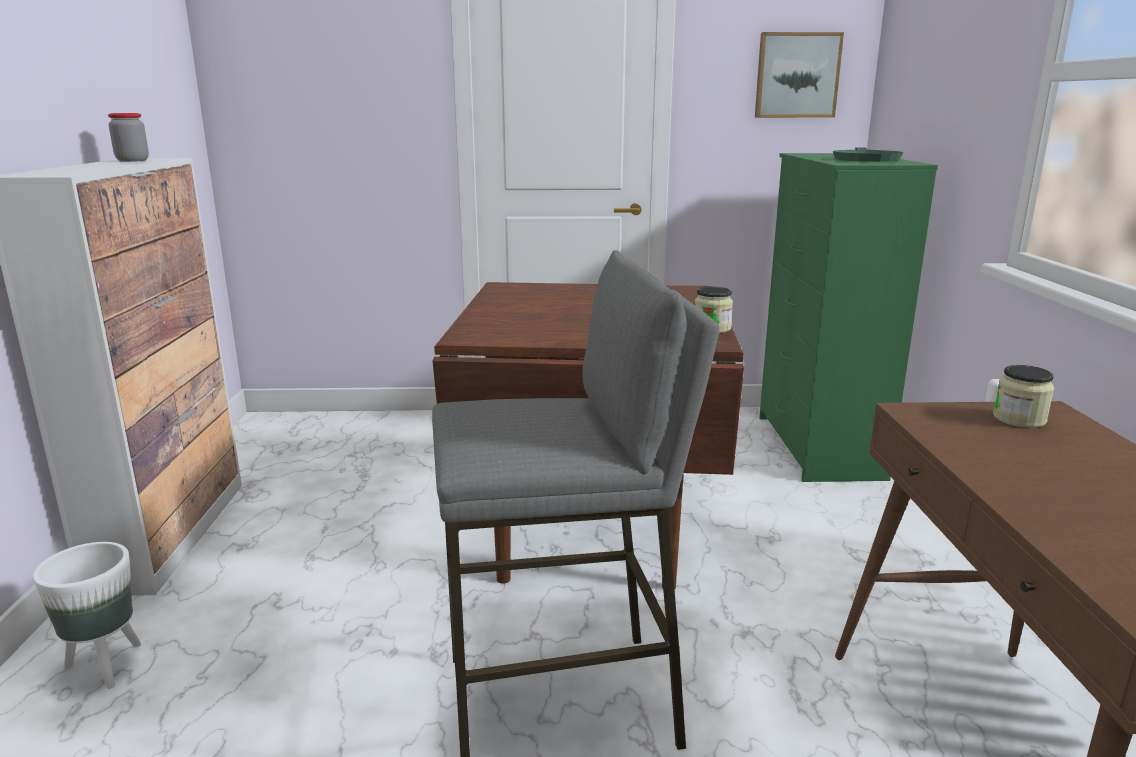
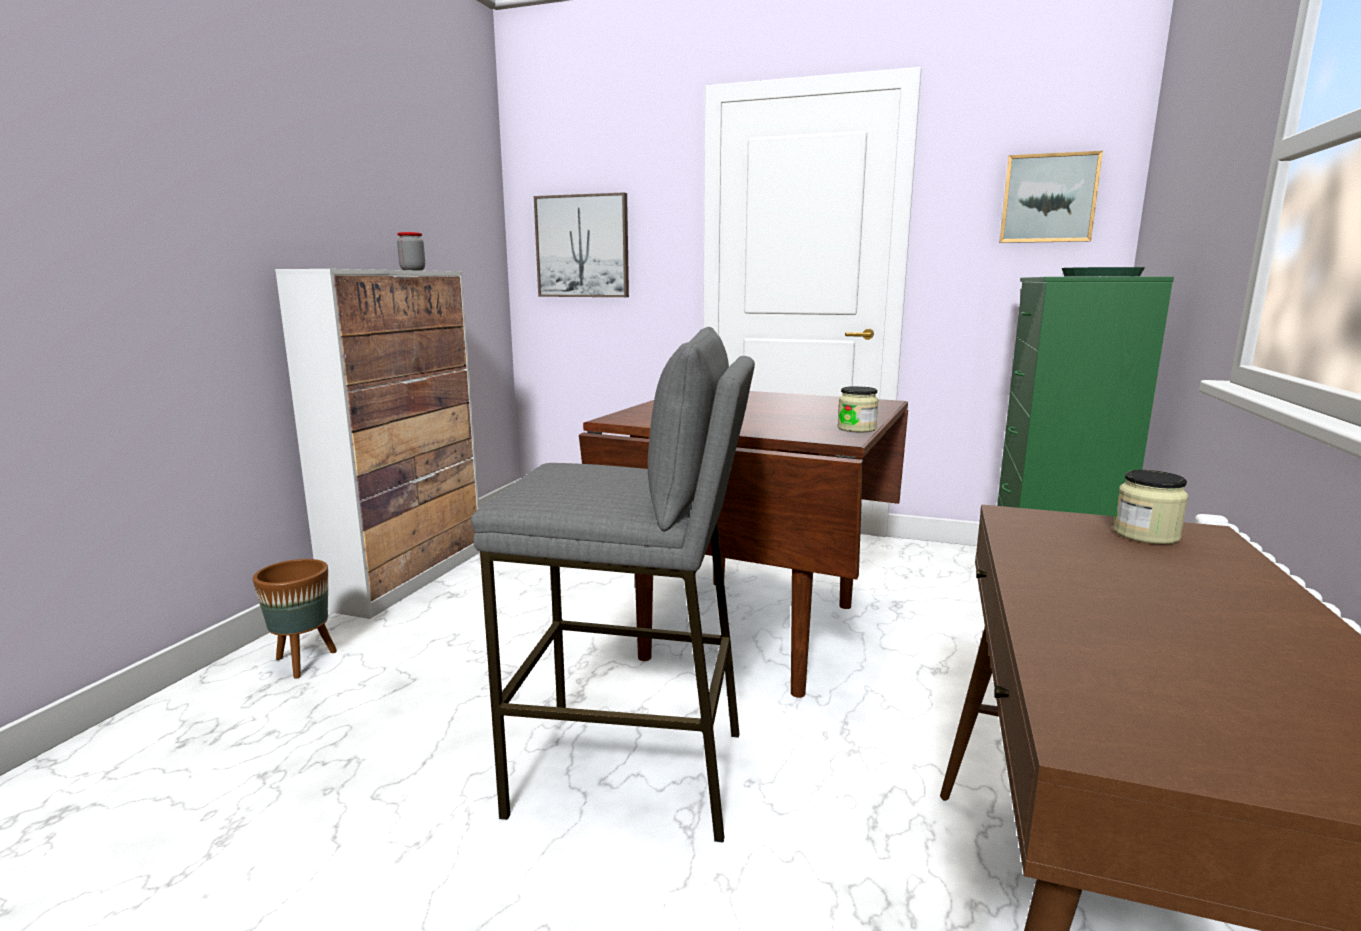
camera: 20 degrees right, 5 degrees down
(107, 667) = (304, 663): white planter -> brown planter
(306, 115) = (582, 246): none -> picture

